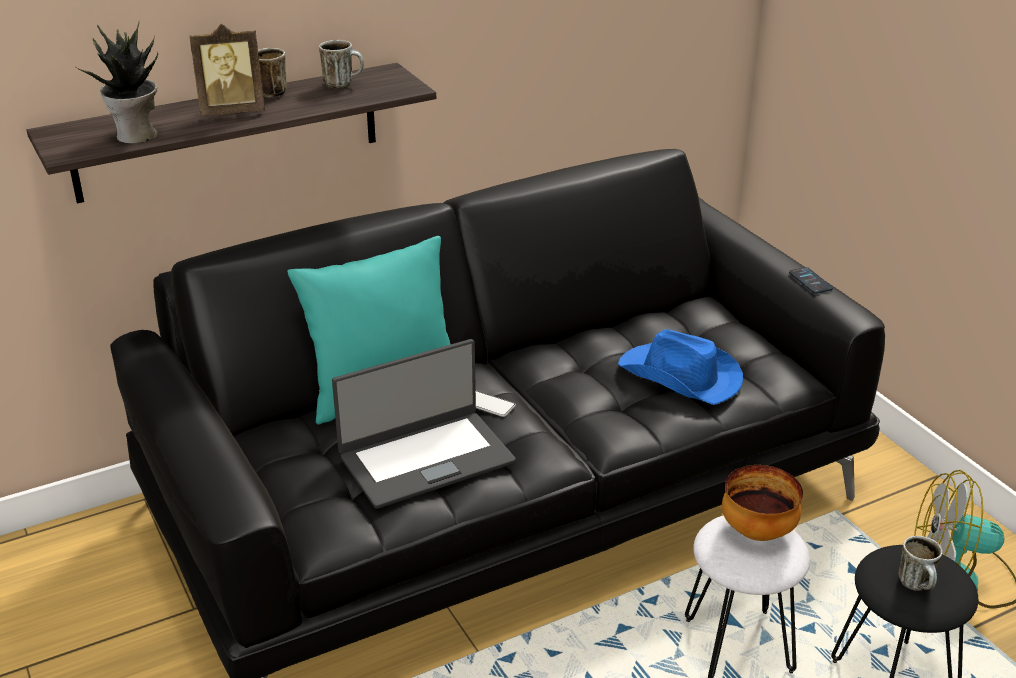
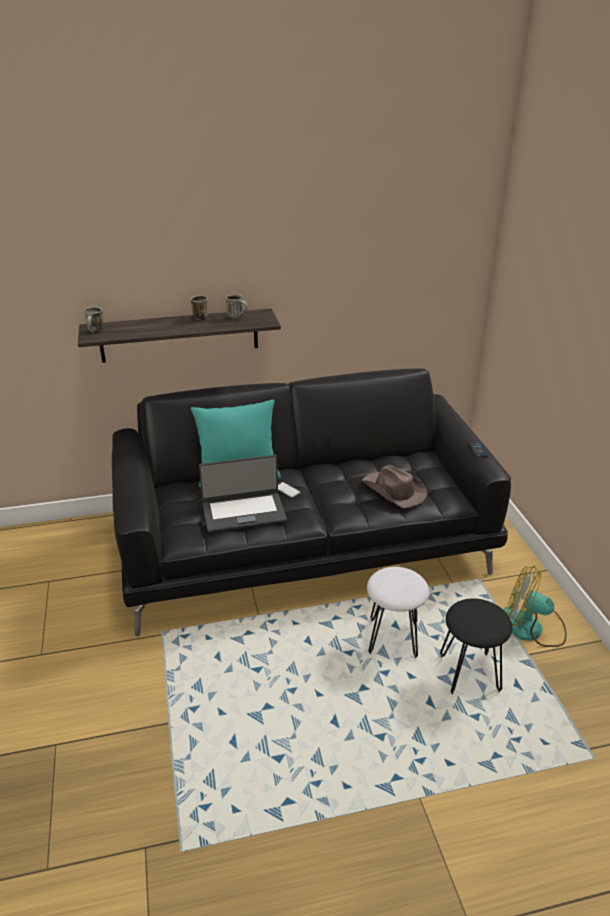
camera: 15 degrees right, 0 degrees up
(136, 136) = (125, 333): potted plant -> none
(232, 111) = (176, 325): picture frame -> none
(680, 376) = (394, 491): blue hat -> brown hat
(756, 531) = (403, 578): bowl -> none
(918, 586) = (477, 621): mug -> mug (96, 331)

